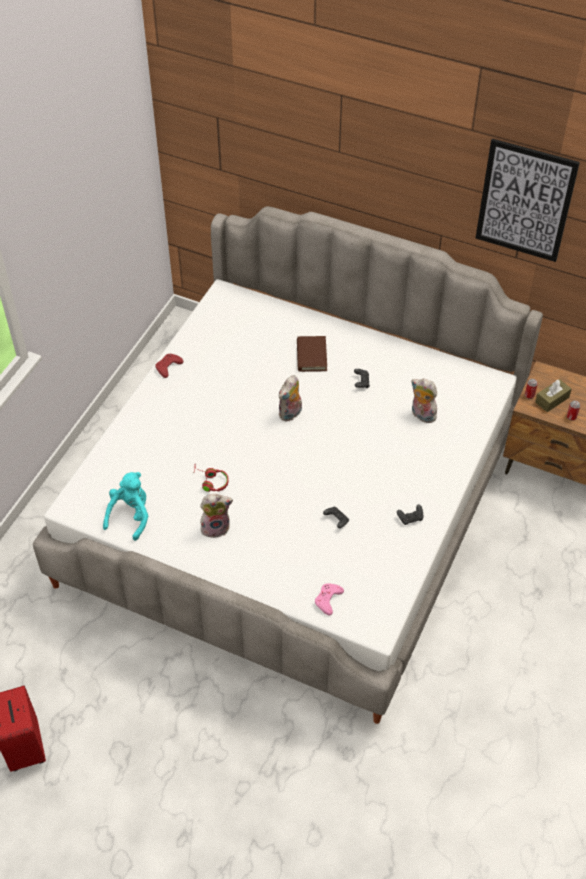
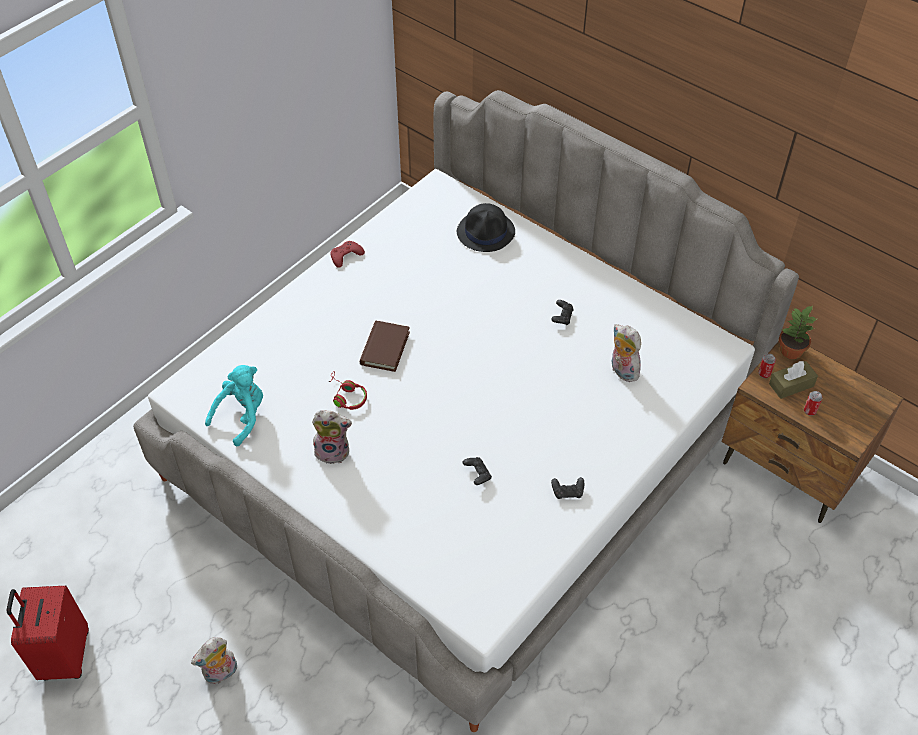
camera: 15 degrees right, 0 degrees up
(277, 325) = (486, 232): none -> black hat
(291, 414) = (466, 338): plush toy -> plush toy (221, 674)
(311, 356) = (513, 275): brown book -> brown book (385, 348)
(328, 600) = (434, 569): pink game controller -> none
(525, 201) = (794, 126): picture -> none
(543, 373) = (790, 351): none -> potted plant

